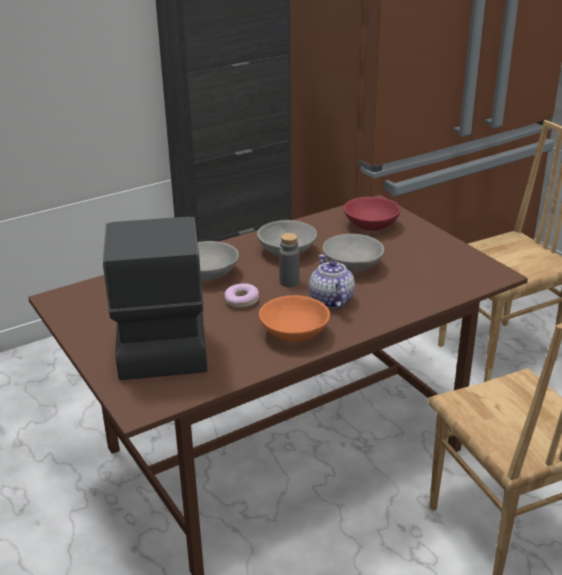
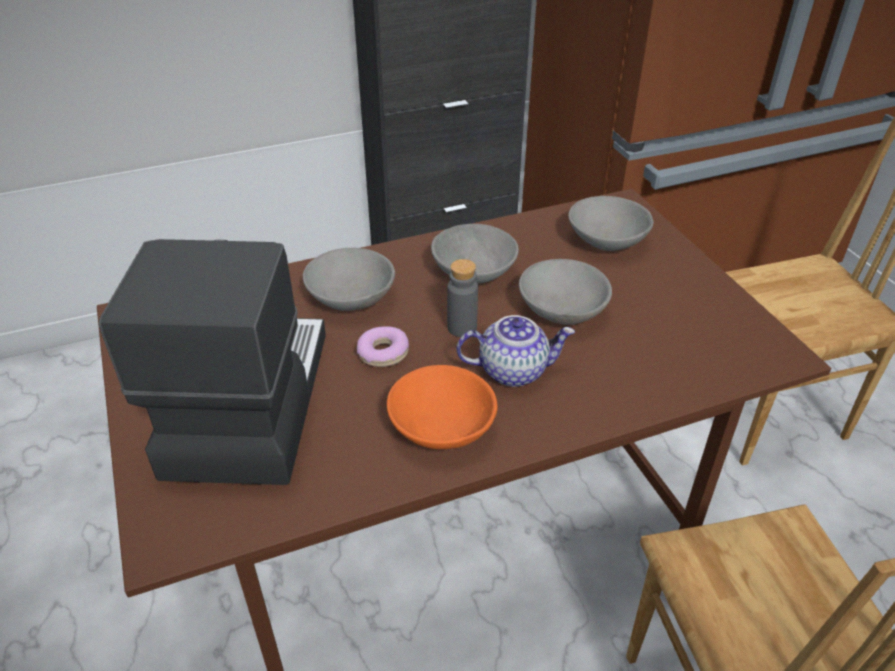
camera: 10 degrees right, 10 degrees up
(330, 300) = (513, 370): teapot -> teapot turned 90 degrees clockwise
(371, 226) = (606, 241): red bowl -> grey bowl

